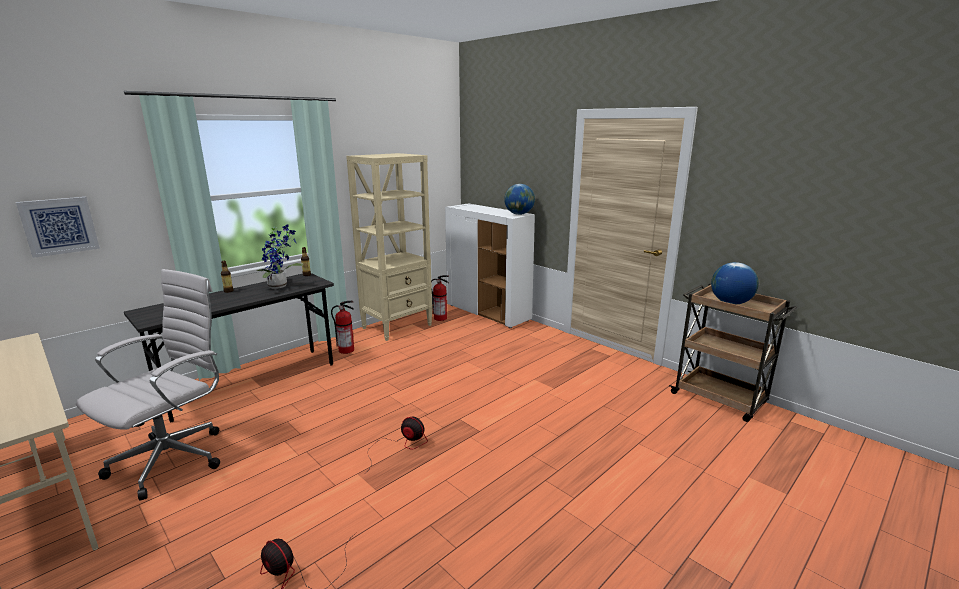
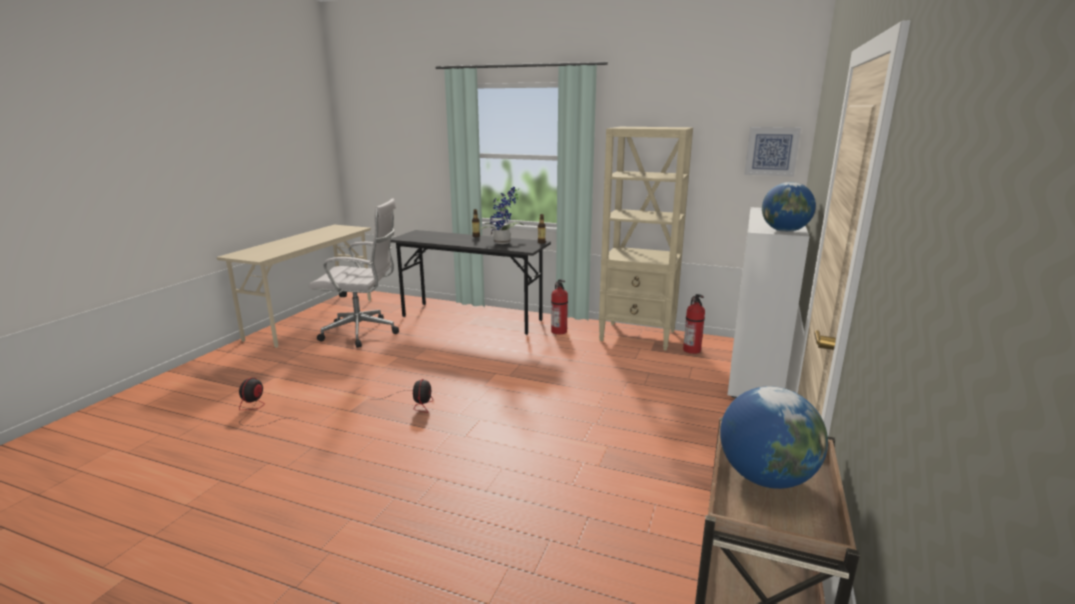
camera: 65 degrees right, 0 degrees up
(59, 226) = (401, 162): picture -> picture (771, 151)

